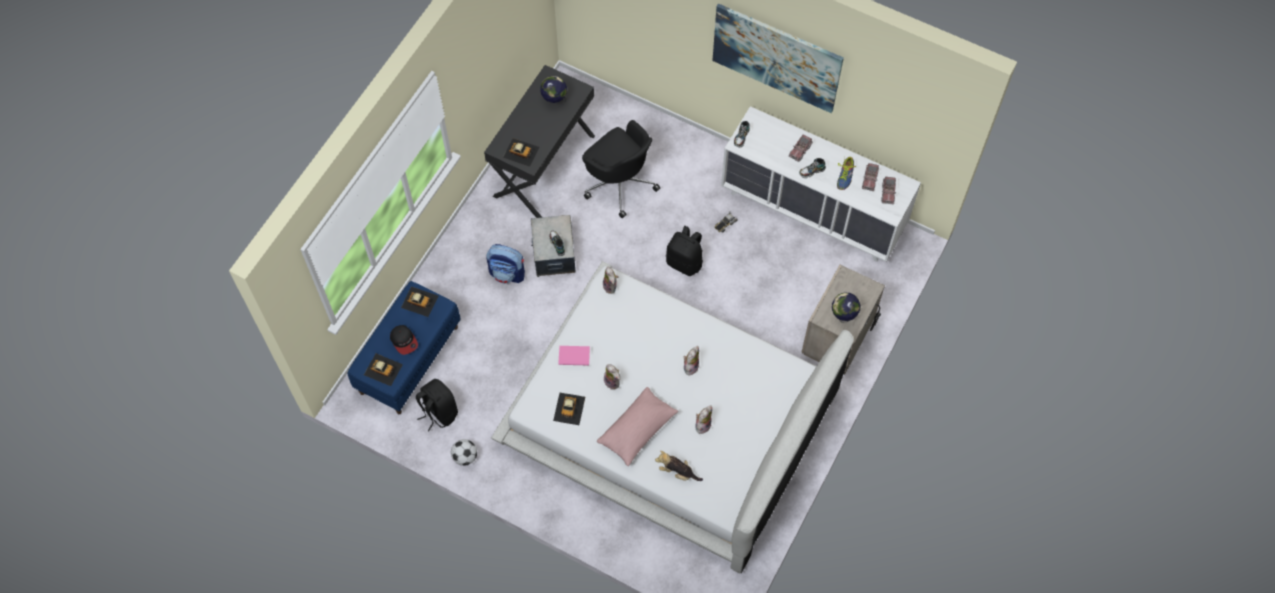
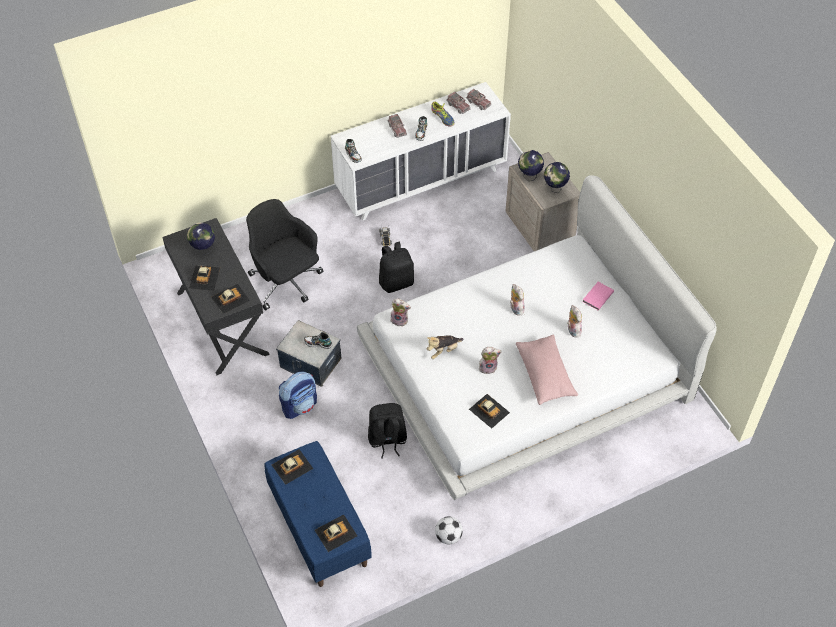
camera: 55 degrees left, 10 degrees down
(404, 341) = (321, 500): cap -> none
(438, 412) = (389, 533): black backpack -> black backpack (387, 440)
(528, 121) = (204, 277): none -> toy car
(573, 355) = (442, 380): pink book -> pink book (597, 296)
(619, 183) = (286, 282): black office chair -> black office chair turned 120 degrees counterclockwise
(677, 472) = (602, 369): plush toy -> plush toy (443, 350)
(776, 57) = (341, 62): picture -> none
(840, 287) = (529, 176): none -> globe

